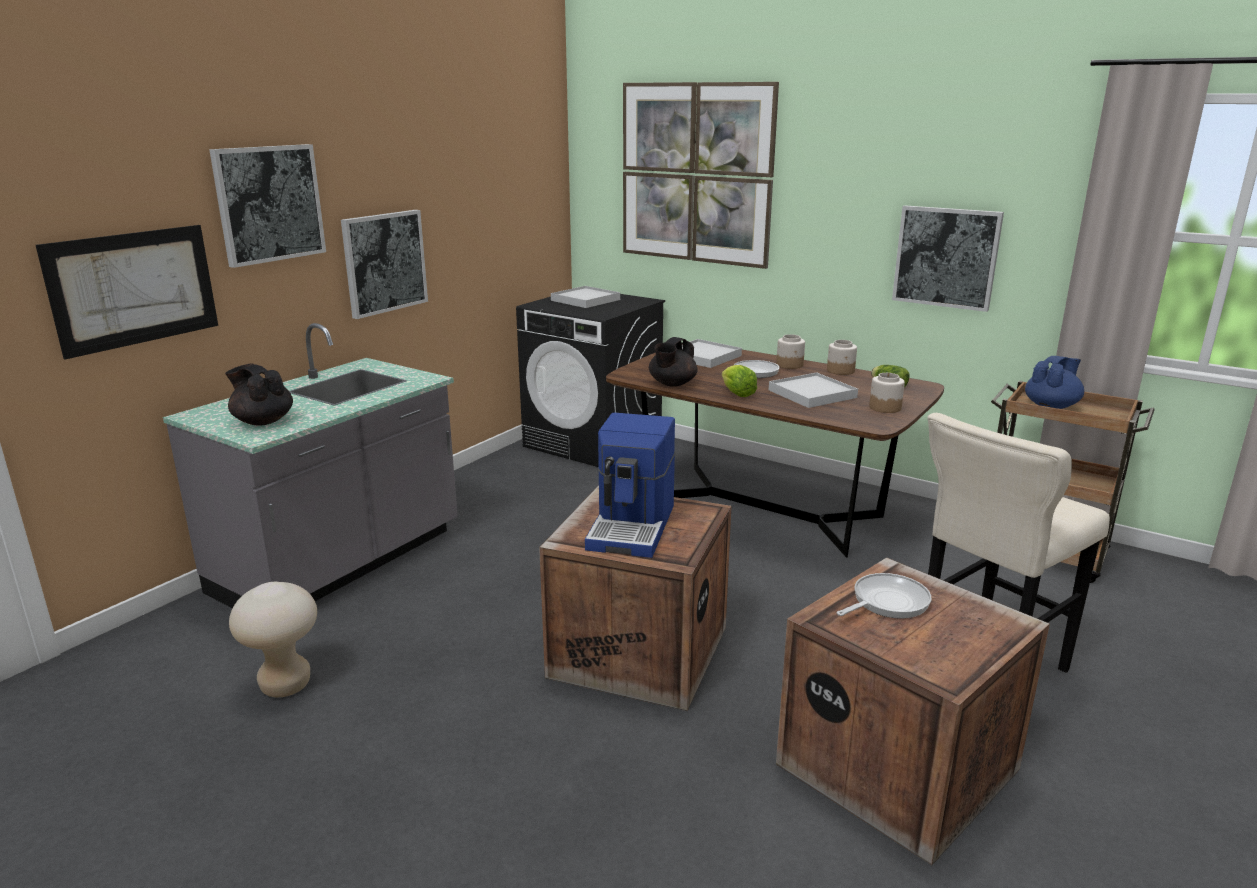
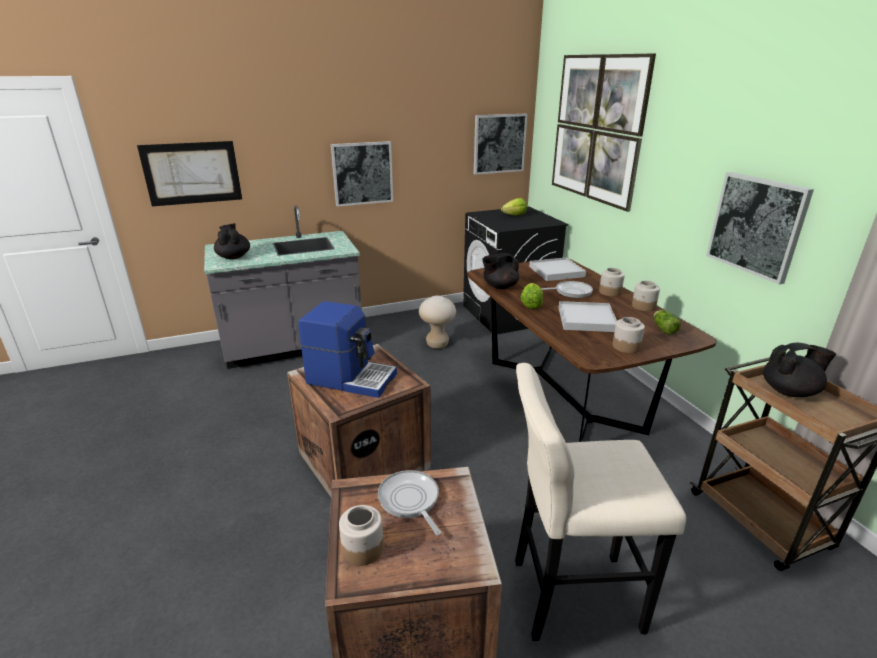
camera: 35 degrees right, 5 degrees up
(269, 204) = (279, 131): picture -> picture (499, 143)
(285, 685) = (197, 402): beige stool -> beige stool (437, 344)
(585, 300) = (514, 215): white tray -> lettuce
(633, 527) = (351, 378): coffee machine -> coffee machine turned 120 degrees counterclockwise
(887, 602) = (410, 500): frying pan -> frying pan turned 120 degrees counterclockwise
(913, 653) = (362, 548): none -> jar
(1051, 406) = (789, 391): blue teapot -> black teapot

